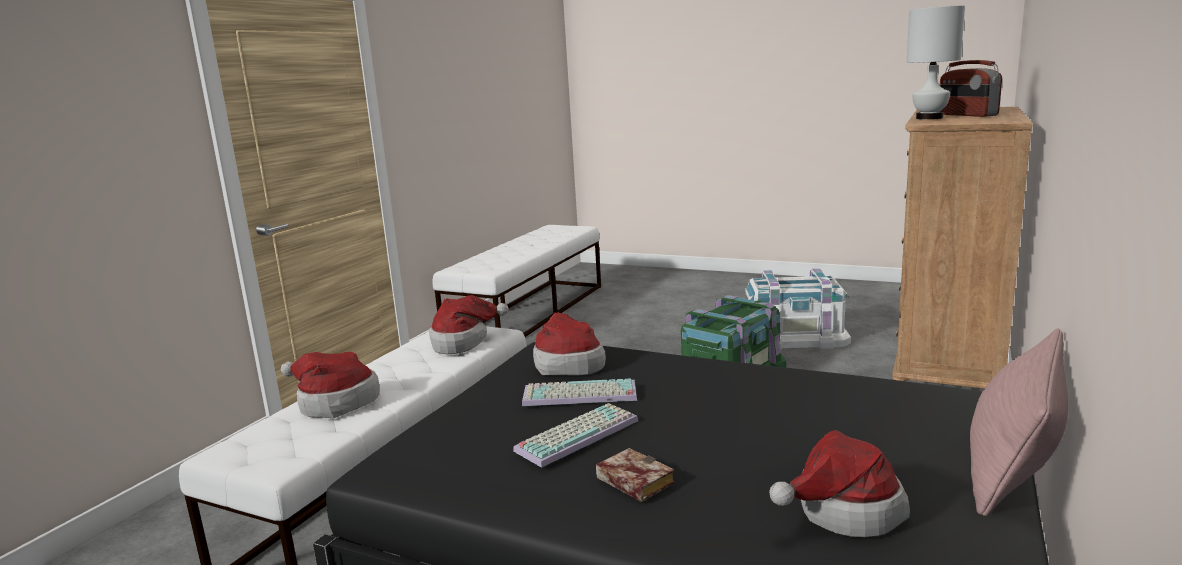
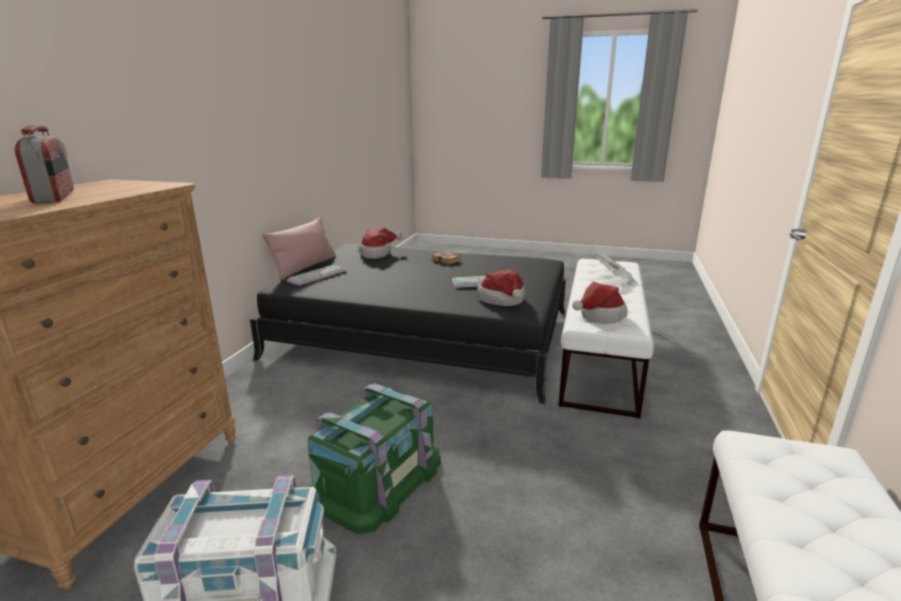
camera: 170 degrees right, 5 degrees up
(334, 403) = (614, 280): hat -> newspaper
(577, 434) = (474, 269): keyboard -> keyboard (317, 276)
(928, 118) = (117, 193): white table lamp -> none

